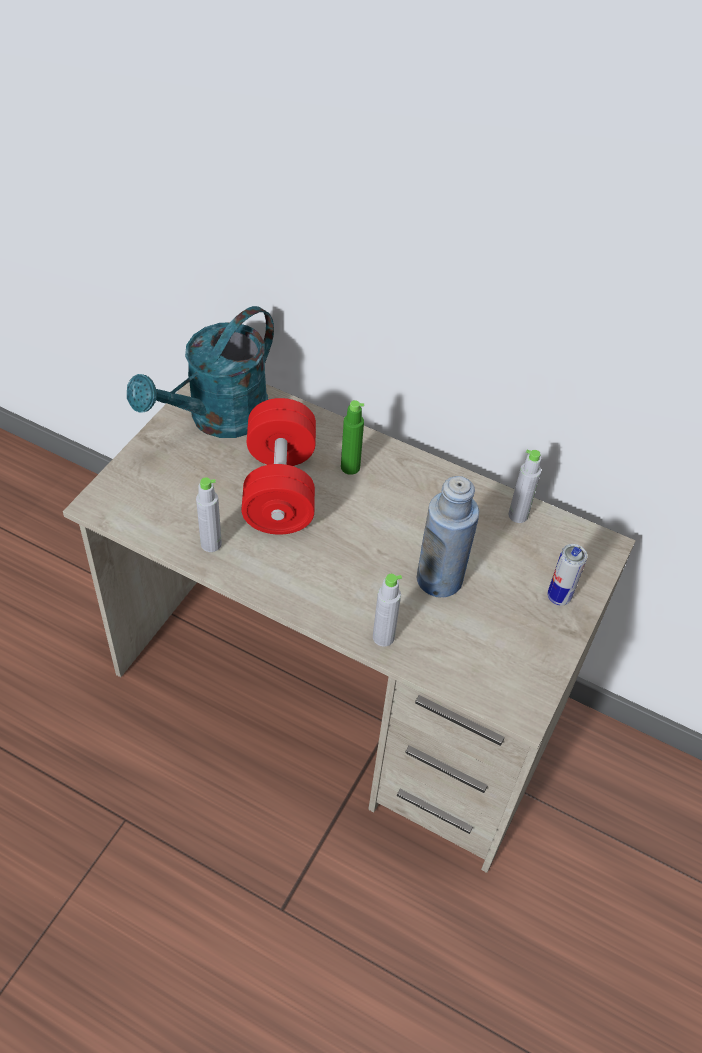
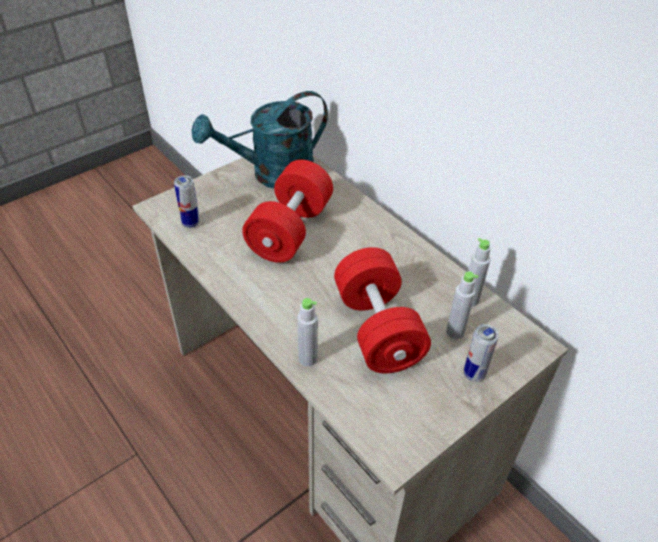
camera: 25 degrees right, 5 degrees down
(154, 513) = (191, 223): none -> can
(211, 544) = (218, 254): grey bottle -> grey bottle (455, 332)
(350, 467) = (351, 230): green bottle -> none
(439, 579) = (377, 329): blue bottle -> red dumbbell

